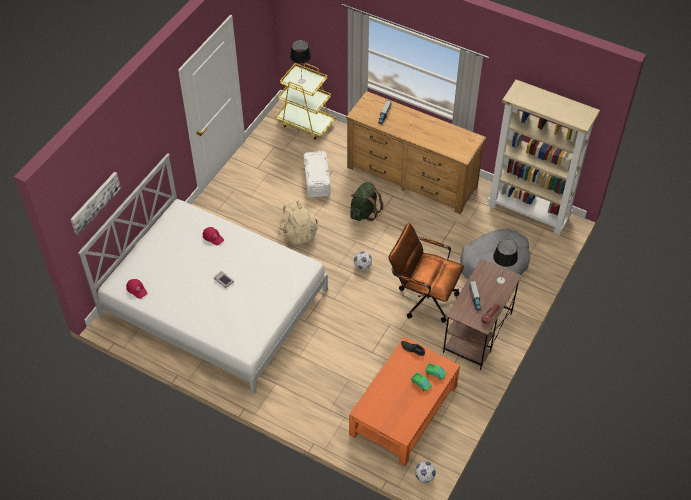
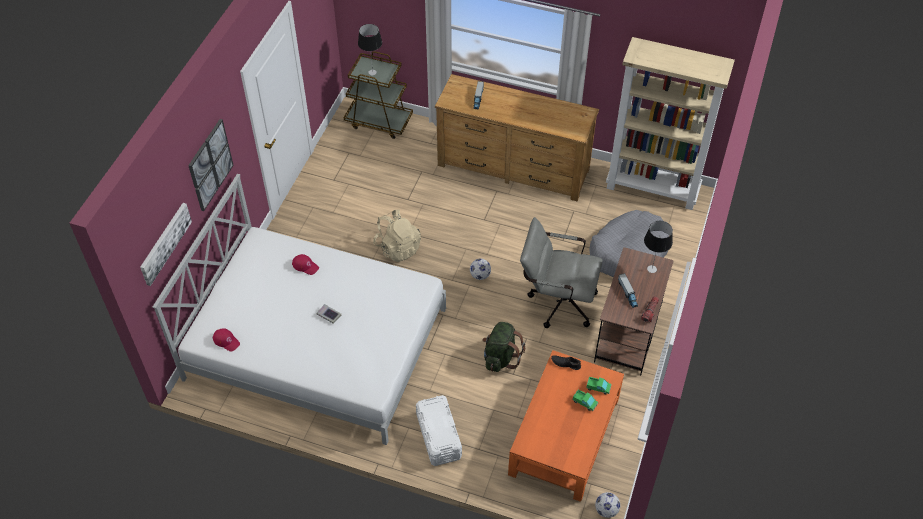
camera: 10 degrees left, 0 degrees up
(142, 143) = (210, 164): none -> picture
(305, 123) = (379, 121): yellow cart -> brown cart
(317, 180) = (406, 184): white storage box -> white storage box (438, 436)
(364, 212) = (468, 213): green backpack -> green backpack (500, 357)
(423, 297) = (556, 301): brown office chair -> grey office chair

